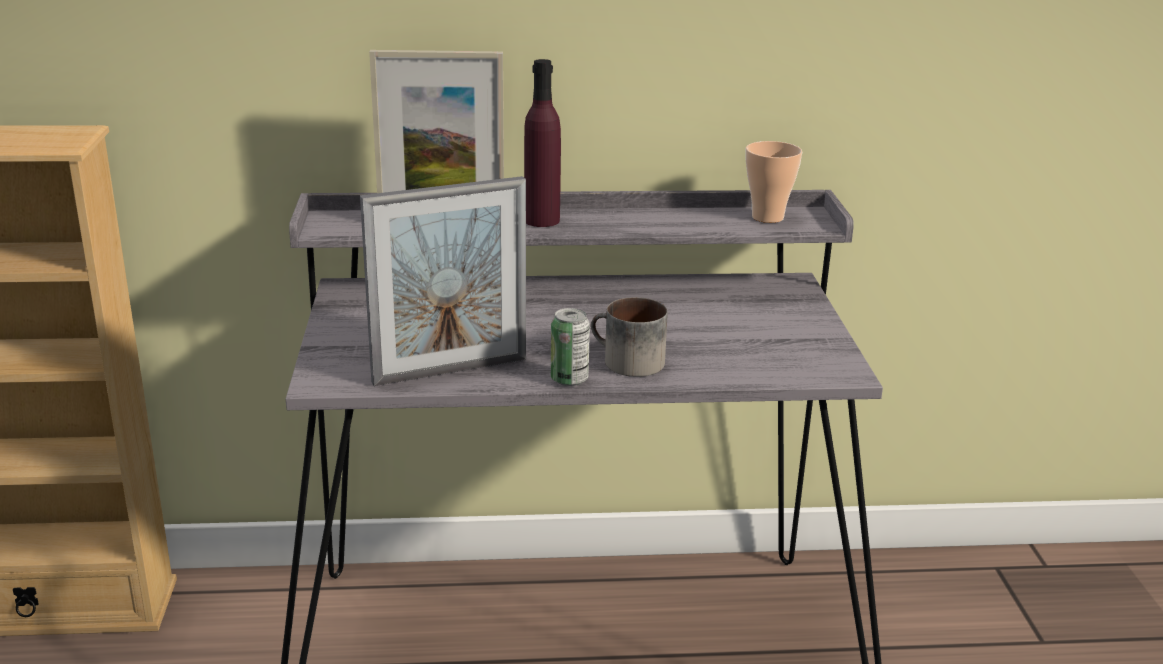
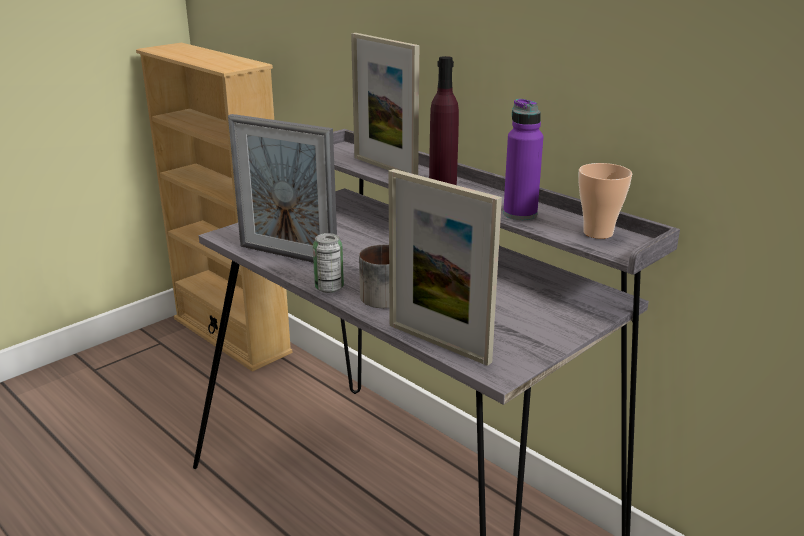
camera: 50 degrees right, 0 degrees up
(677, 224) = (520, 214): none -> purple bottle
(763, 376) = (438, 343): none -> picture frame

